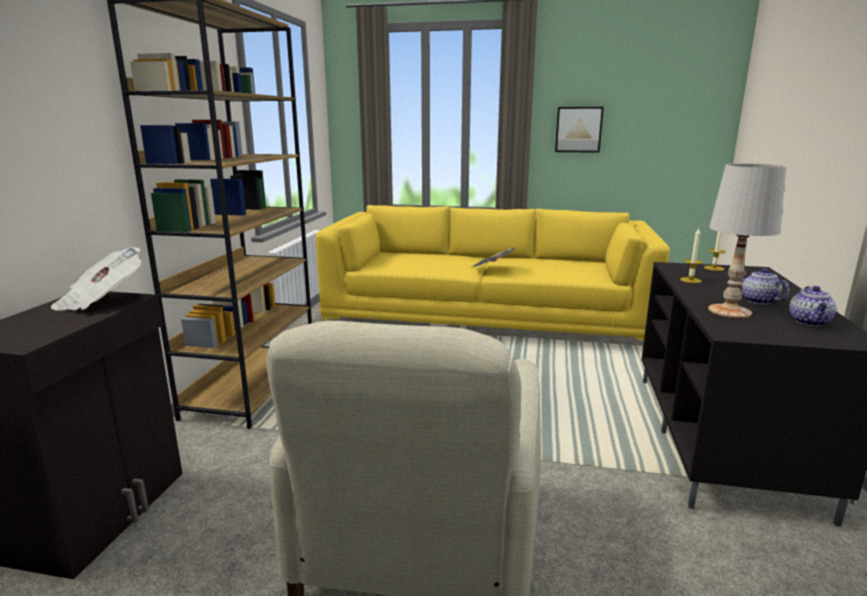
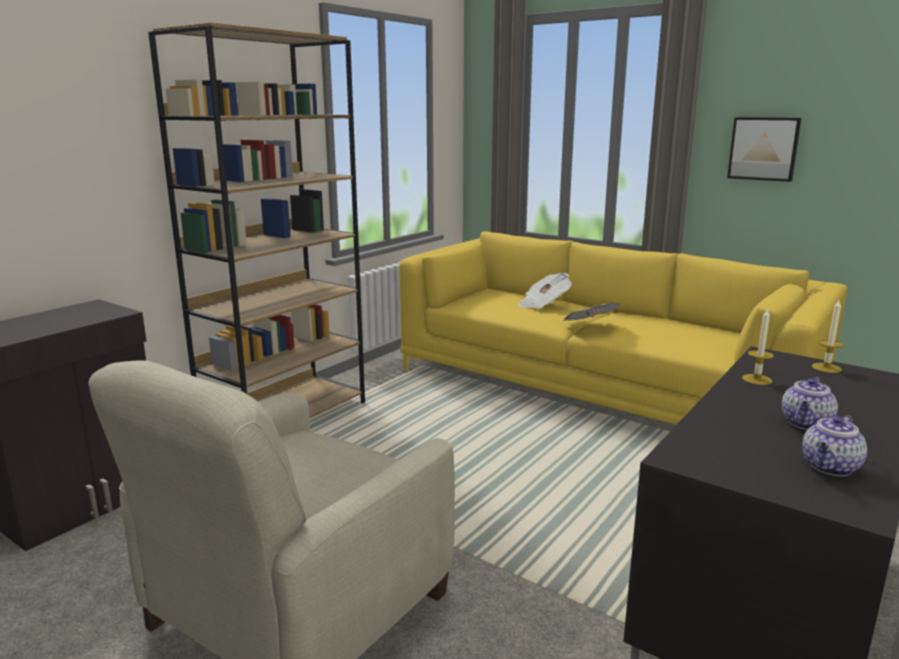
camera: 25 degrees right, 0 degrees up
(102, 301) = (95, 312): newspaper -> newspaper (543, 304)
(730, 311) = (734, 430): white table lamp -> none
(758, 301) = (806, 424): teapot -> teapot turned 150 degrees counterclockwise

